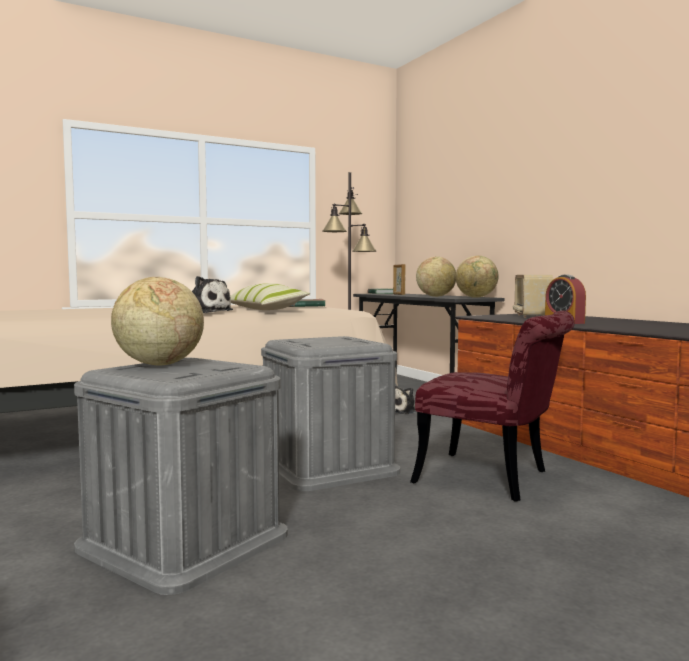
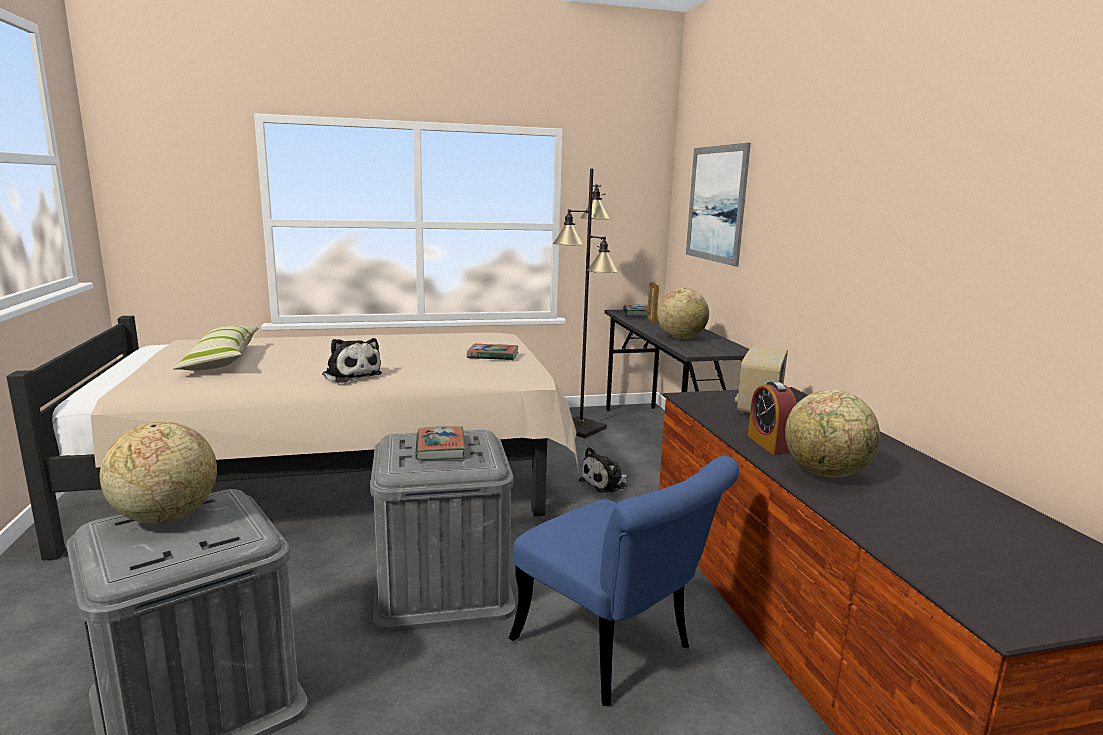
camera: 15 degrees right, 10 degrees up
(264, 309) = (431, 367): pillow -> pillow (221, 360)
(325, 340) = (440, 448): none -> book
(444, 199) = (716, 204): none -> picture
(476, 297) = (725, 349): globe -> globe (826, 473)
(495, 479) = (615, 651): red chair -> blue chair

